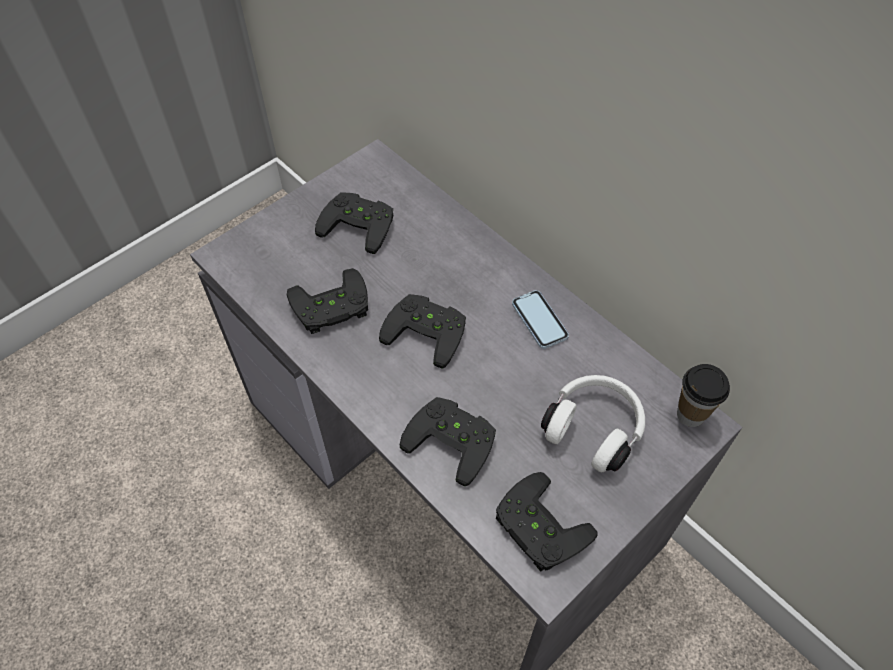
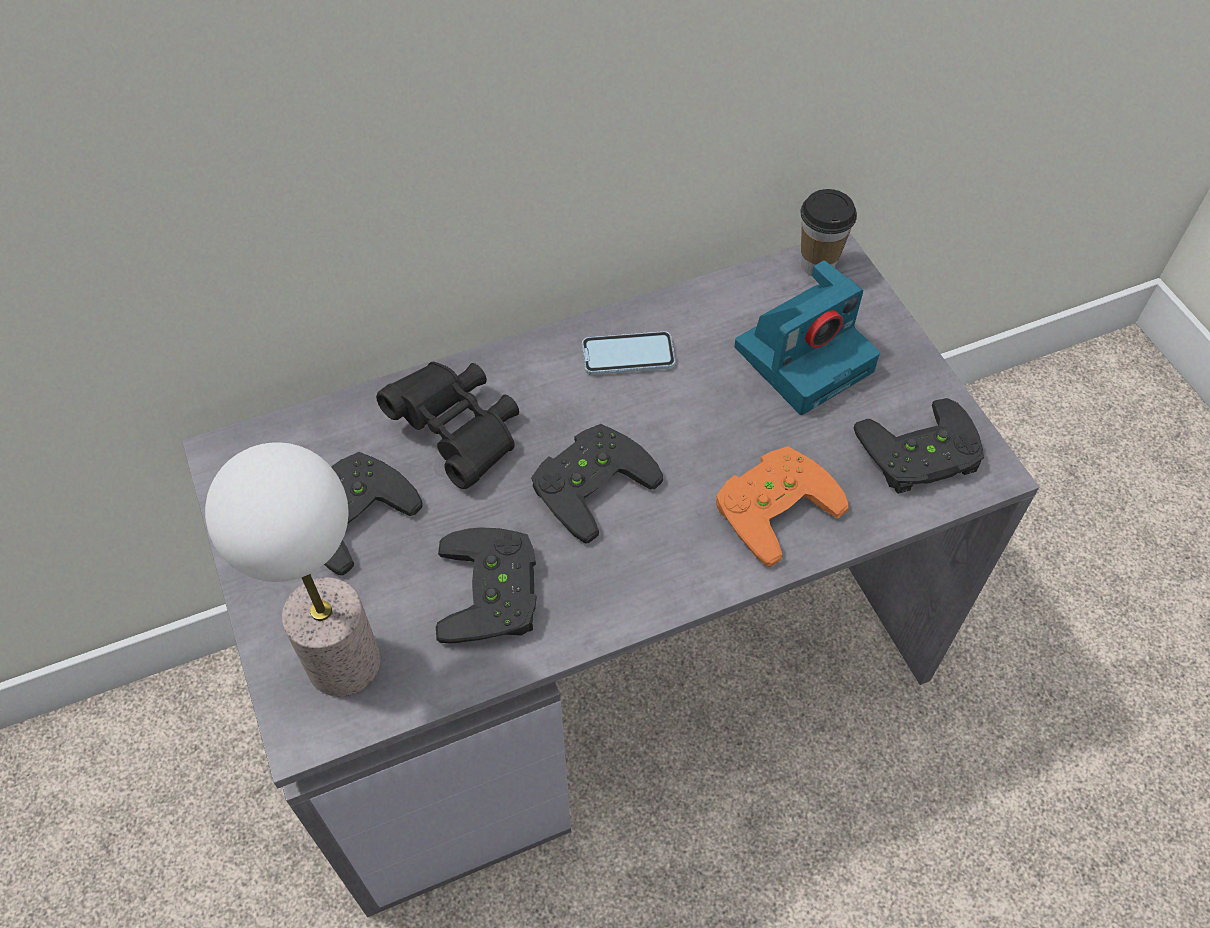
camera: 70 degrees left, 0 degrees up
(264, 257) = (344, 663): none -> table lamp
(436, 253) = (459, 432): none -> black binoculars
(454, 438) = (772, 503): black game controller -> orange game controller
(594, 428) = (805, 356): white headphones -> camera

